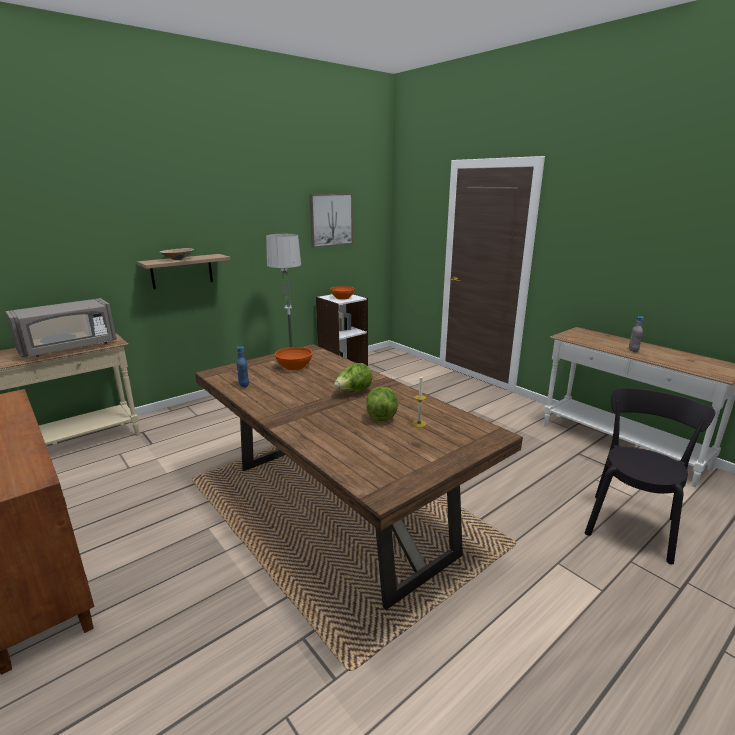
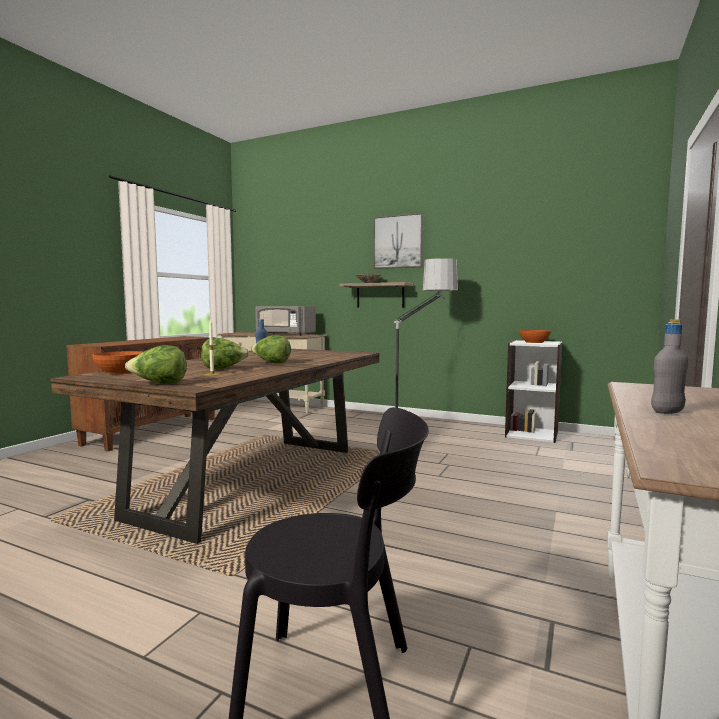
camera: 65 degrees right, 15 degrees down
(294, 366) = (314, 354): orange bowl -> orange bowl (120, 372)
(331, 220) = (549, 253): picture -> picture (398, 241)
(470, 449) = (159, 384): none -> lettuce

